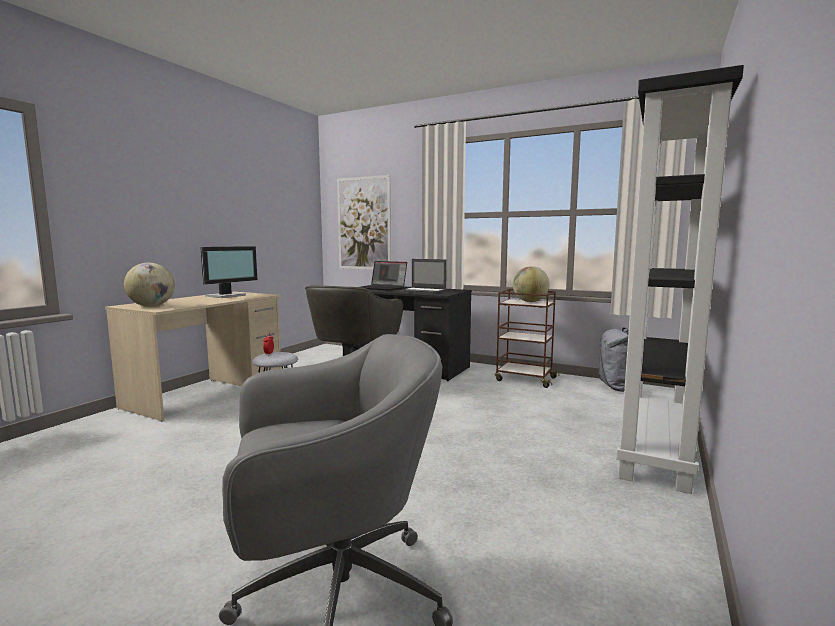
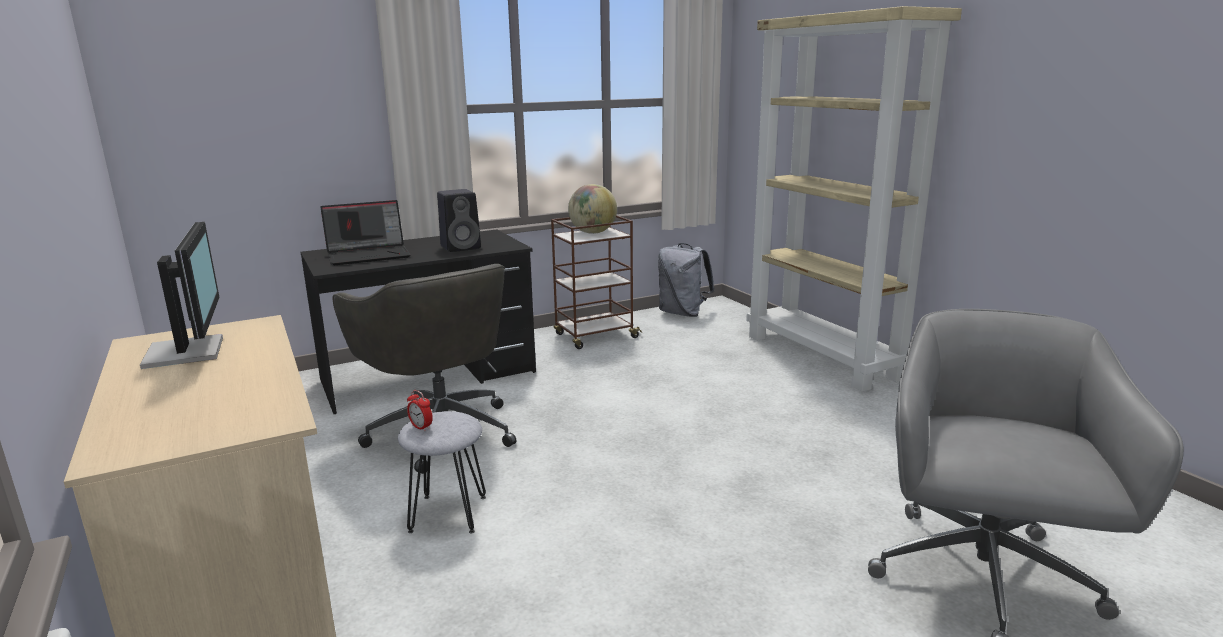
camera: 55 degrees left, 10 degrees up
(152, 306) = (204, 427): globe -> none
(364, 223) = (235, 129): picture -> none
(423, 291) = (462, 247): laptop -> black speaker
(656, 448) = (823, 357): black bookcase -> beige bookcase

